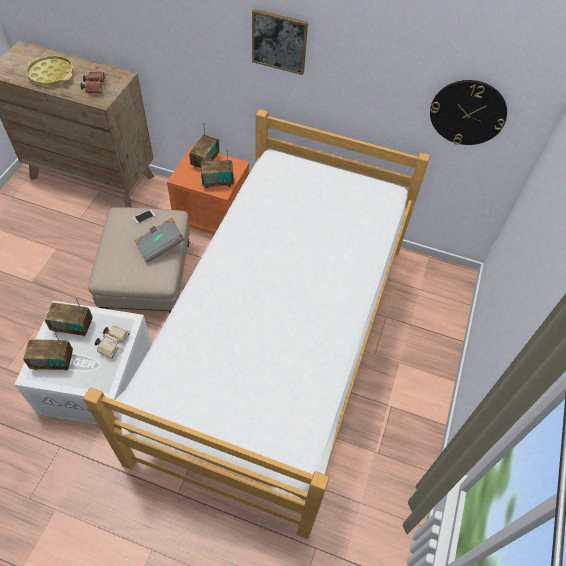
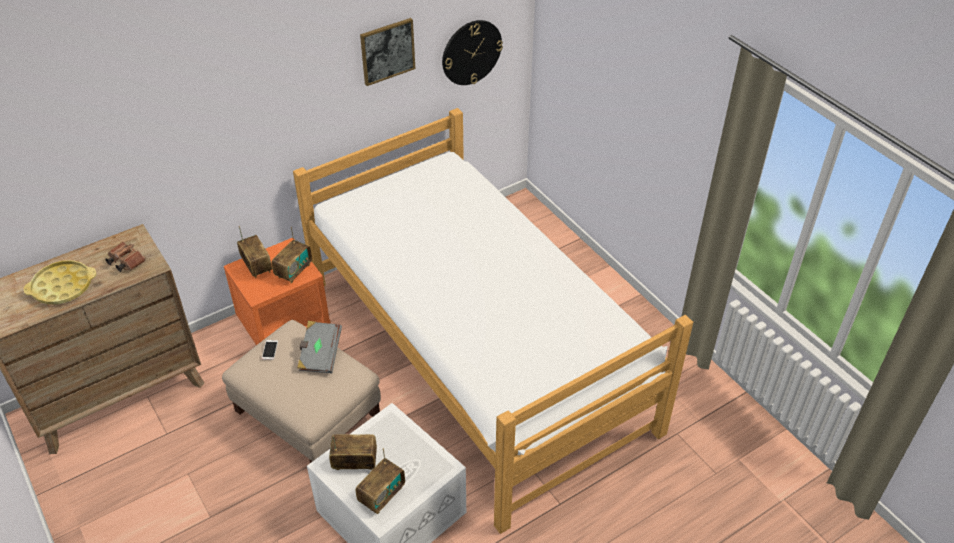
camera: 50 degrees left, 10 degrees down
(73, 326) = (354, 462): radio -> radio turned 135 degrees counterclockwise
(113, 343) = (403, 439): beige binoculars -> none
(279, 41) = (296, 91): picture -> picture (387, 51)

